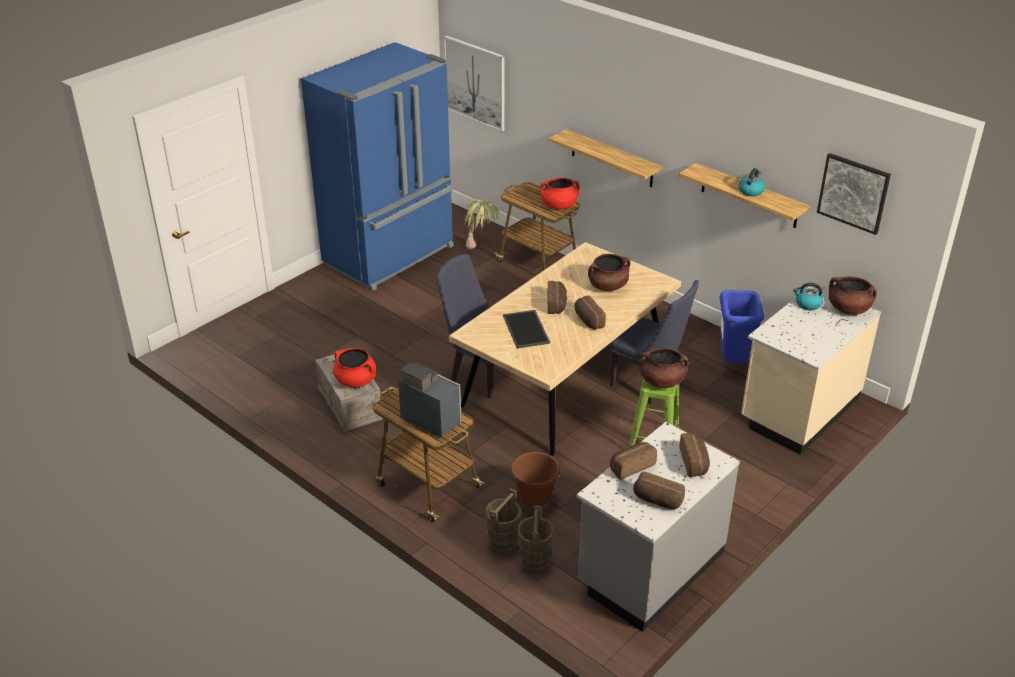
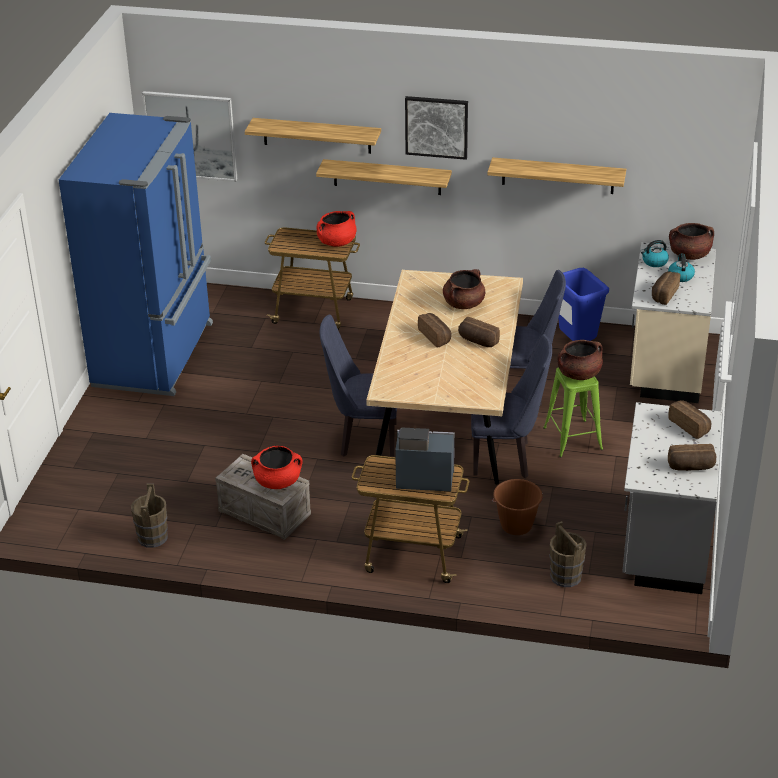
camera: 30 degrees left, 0 degrees up
(481, 245) = (240, 312): potted plant -> none
(503, 541) = (524, 572): brown bucket -> brown bucket (152, 537)
(527, 329) = (432, 368): tray -> none
(562, 106) = (317, 135): none -> shelf
(580, 437) = (507, 459): none -> blue chair
(631, 466) = (645, 448): bread -> bread (663, 294)
(751, 191) = (566, 170): kettle -> kettle (680, 276)
(853, 193) = (671, 145): picture -> picture (436, 127)

